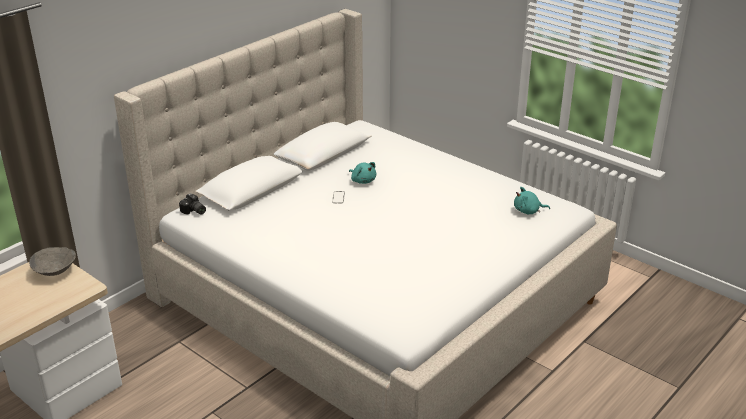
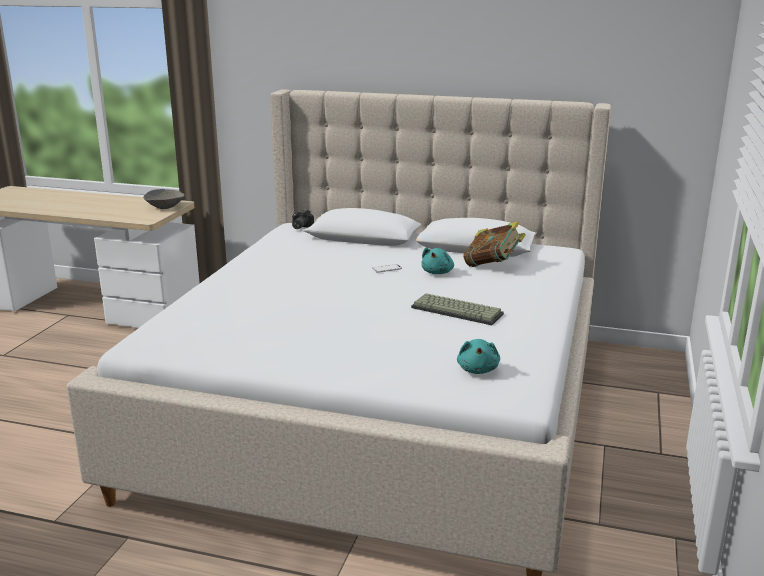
camera: 65 degrees right, 10 degrees down
(369, 158) = (493, 266): none -> book
(438, 192) = (458, 310): none -> keyboard
(528, 211) = (478, 369): turquoise plush toy -> turquoise plush toy turned 150 degrees counterclockwise

